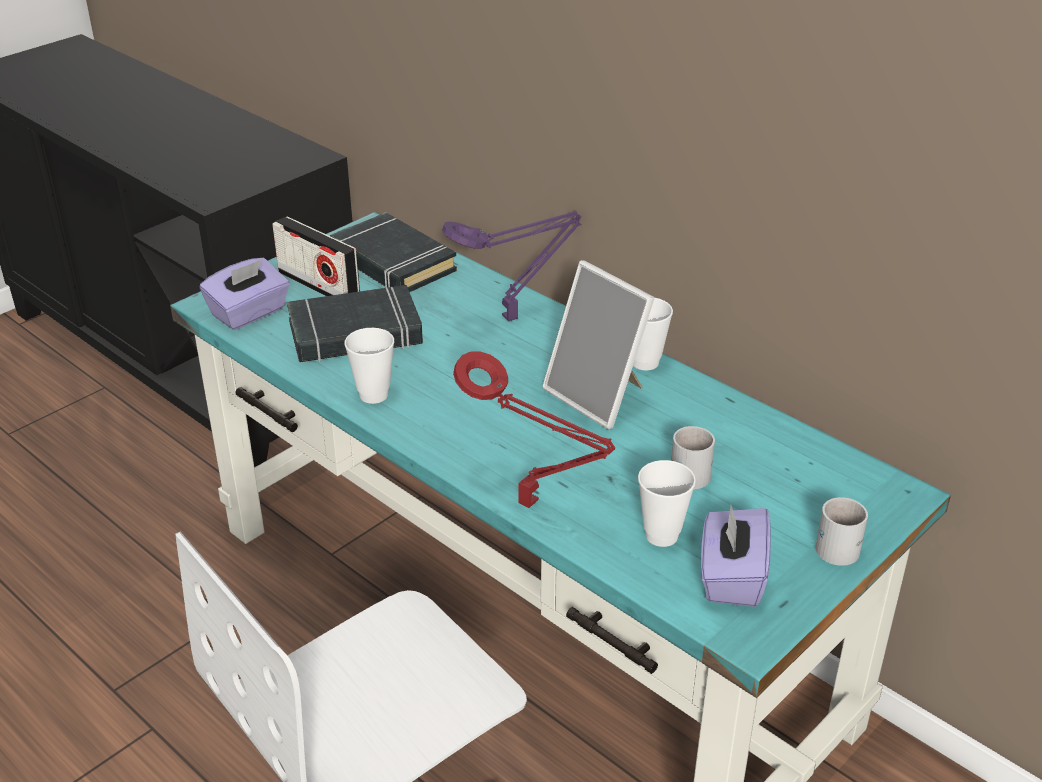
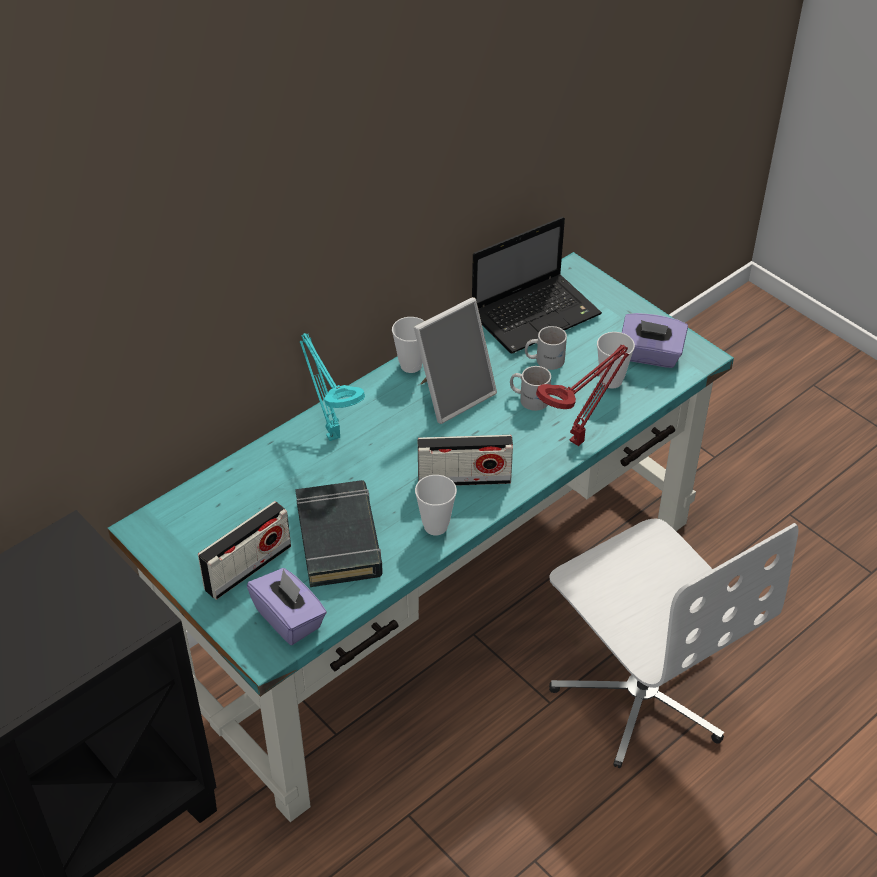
camera: 85 degrees left, 10 degrees up
(392, 263) = (218, 513): black book -> none
(452, 412) = (464, 478): none -> radio
(514, 317) = (331, 434): purple table lamp -> turquoise table lamp
(785, 461) = (537, 314): none -> laptop
(840, 544) = (620, 305): white mug -> white mug (529, 397)

